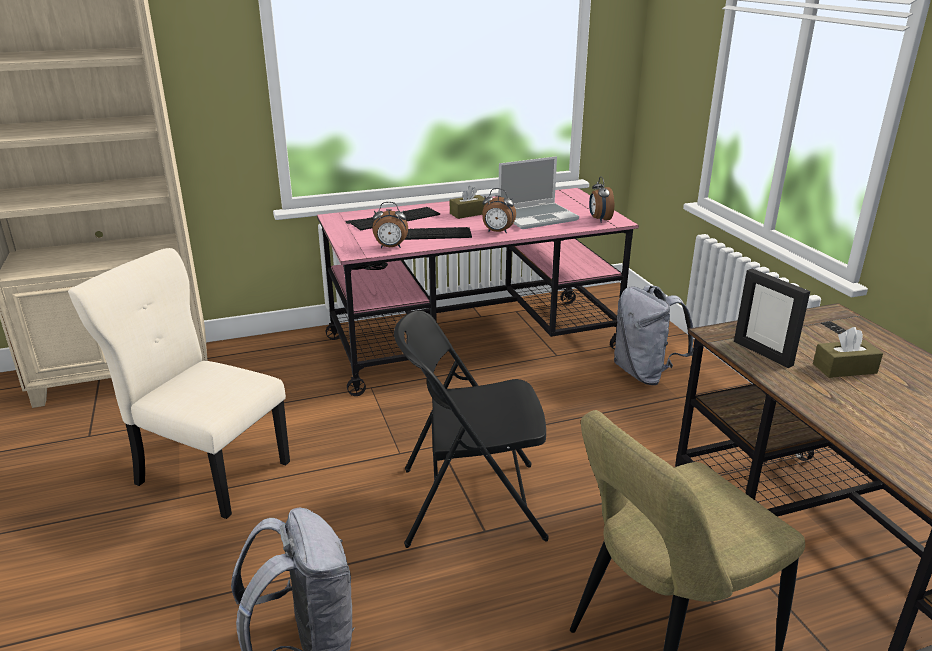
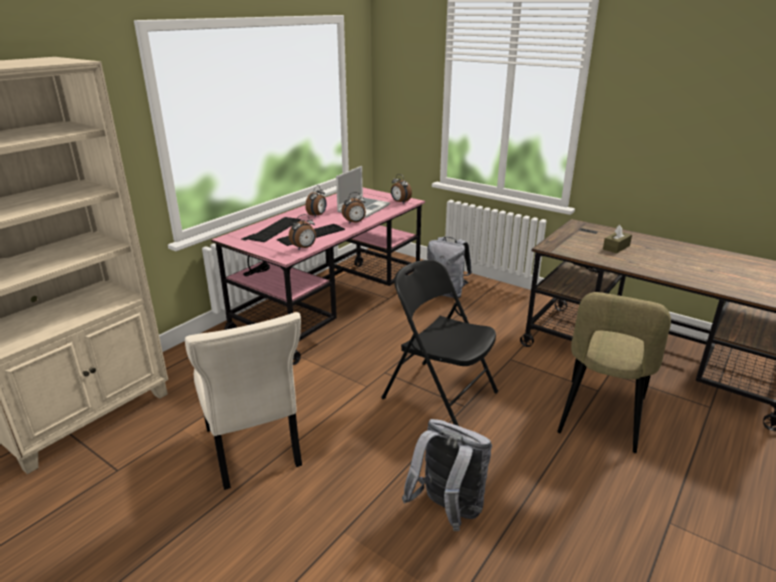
camera: 35 degrees left, 0 degrees up
(209, 471) = (253, 450): beige chair -> beige chair turned 105 degrees counterclockwise
(468, 213) = (317, 215): brown tissue box -> alarm clock
(472, 502) = (440, 395): black chair -> black chair turned 75 degrees clockwise
(763, 353) = (578, 250): picture frame -> none

